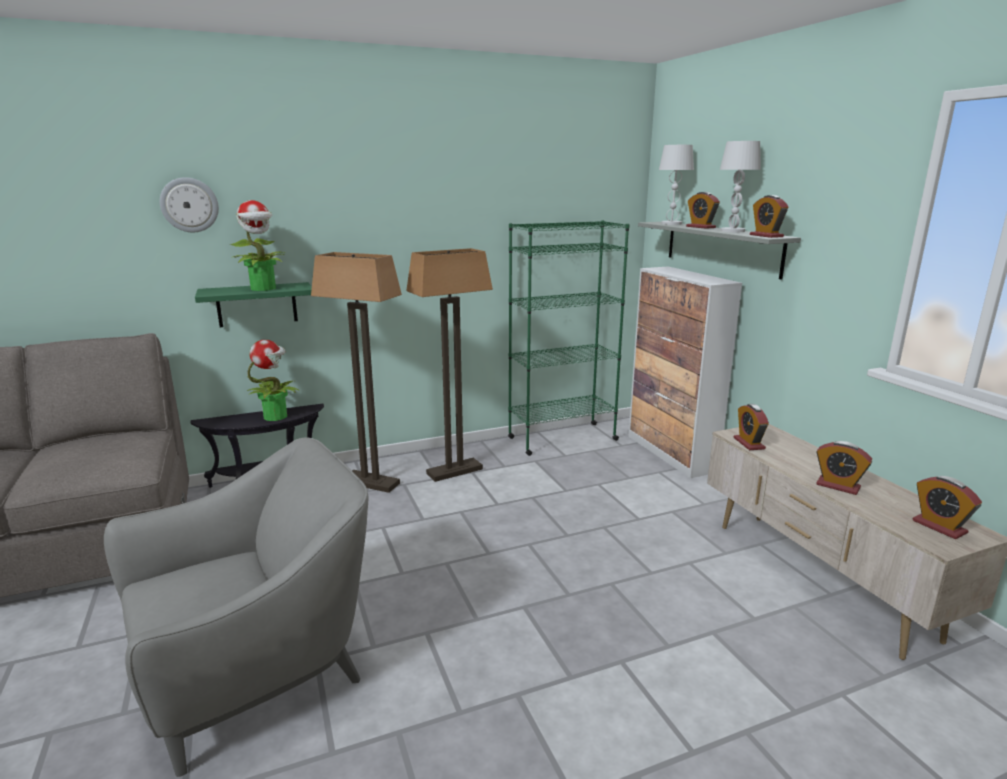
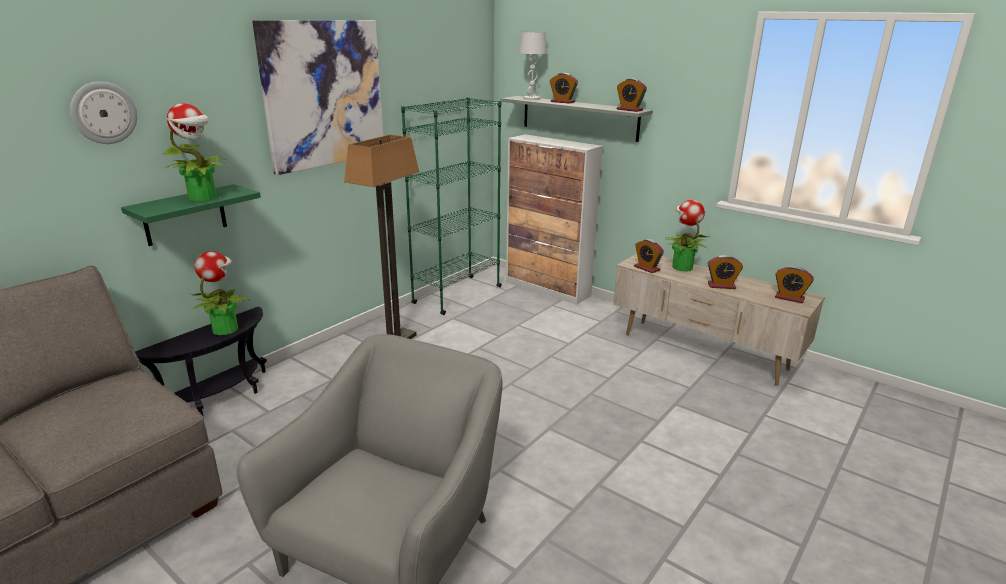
camera: 30 degrees left, 5 degrees up
(370, 483) = (327, 372): floor lamp -> none
(416, 205) = (324, 94): none -> picture
(732, 231) = (595, 105): white table lamp -> none
(802, 451) = (681, 267): none -> potted plant

